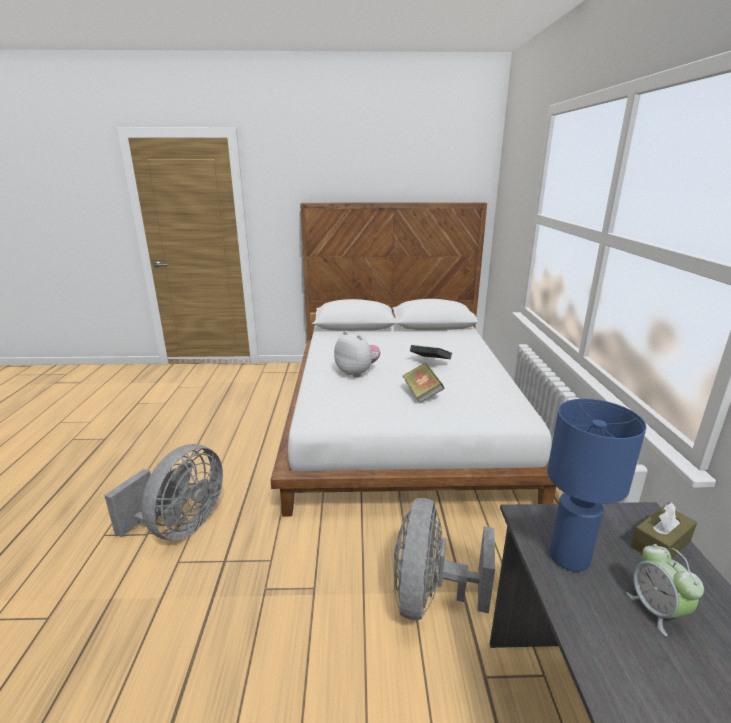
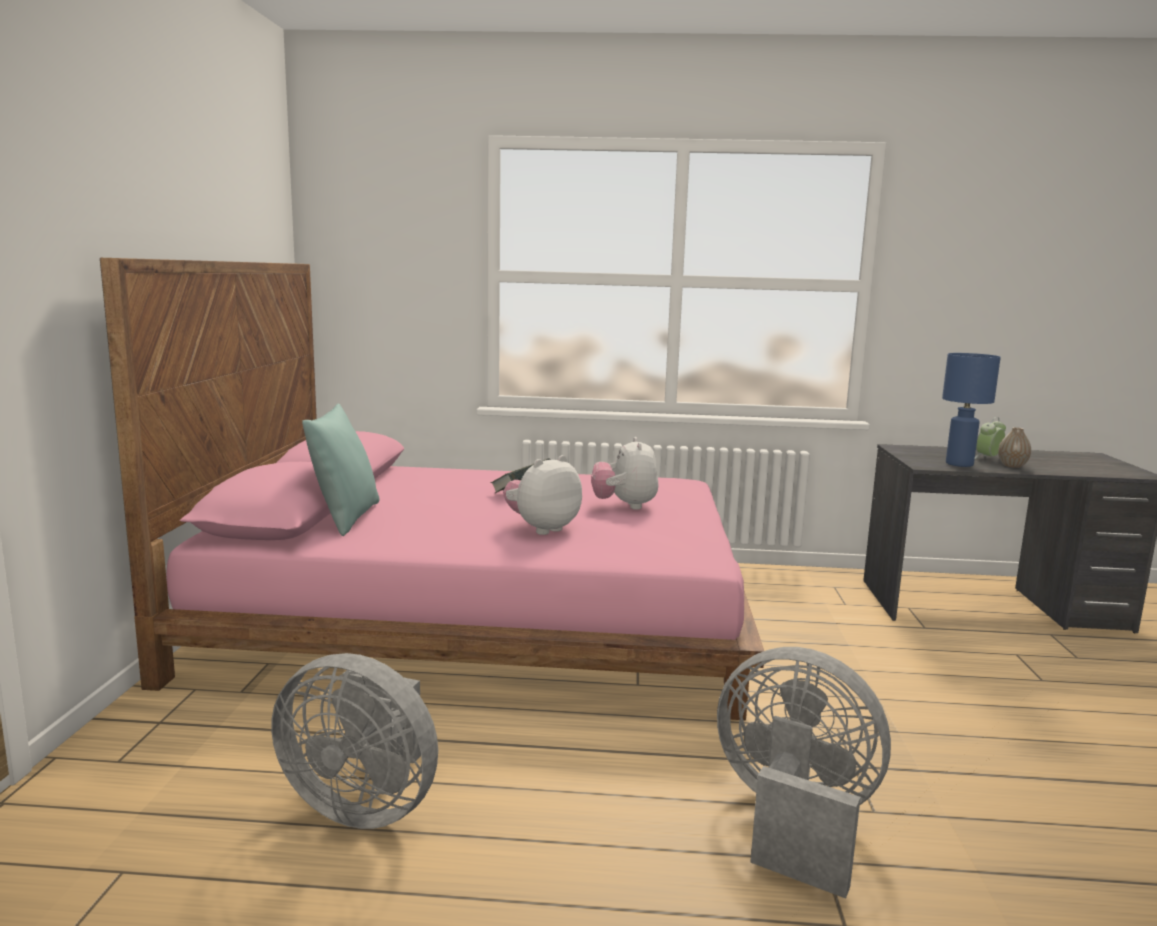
camera: 85 degrees left, 10 degrees down
(361, 334) = (345, 518): none -> turquoise pillow
(401, 419) = (483, 616): white bed -> pink bed
(422, 394) = (624, 506): book -> plush toy
(430, 596) = (850, 637): grey fan -> grey fan (364, 804)
(612, 628) = (1012, 466): none -> vase
(656, 610) = (987, 458): alarm clock -> alarm clock turned 150 degrees clockwise
(660, 544) = (925, 449): brown tissue box -> none

